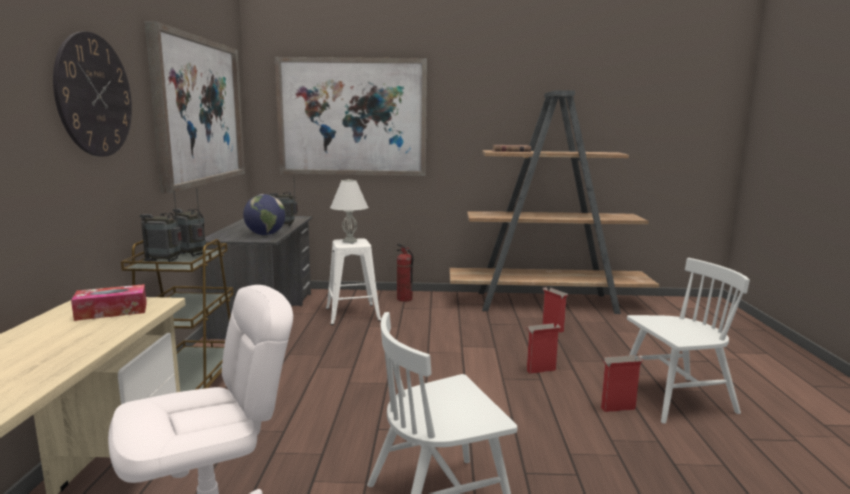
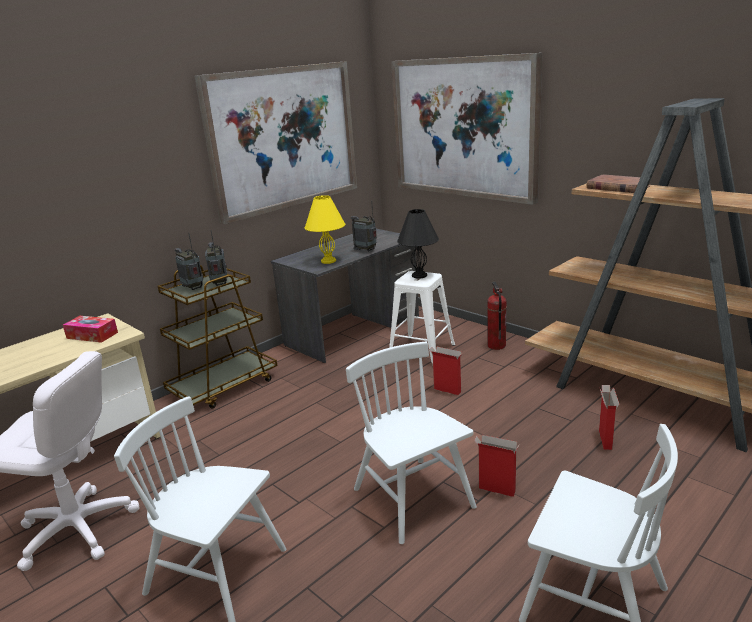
camera: 45 degrees right, 10 degrees up
(94, 95) = (128, 157): wall clock -> none
(265, 234) = (329, 261): globe -> yellow table lamp
(350, 241) = (419, 275): white table lamp -> black table lamp
(501, 394) = (413, 499): none -> white chair
(617, 408) = (500, 576): cardboard box -> cardboard box (446, 390)

